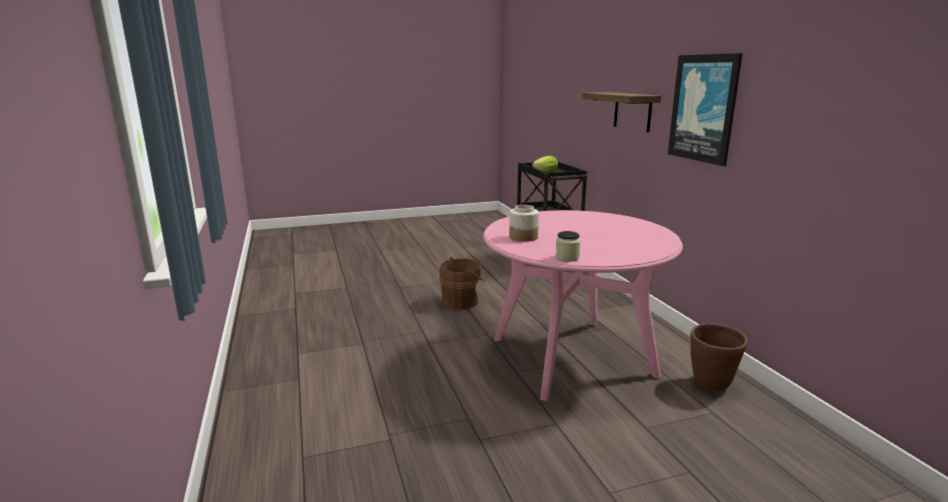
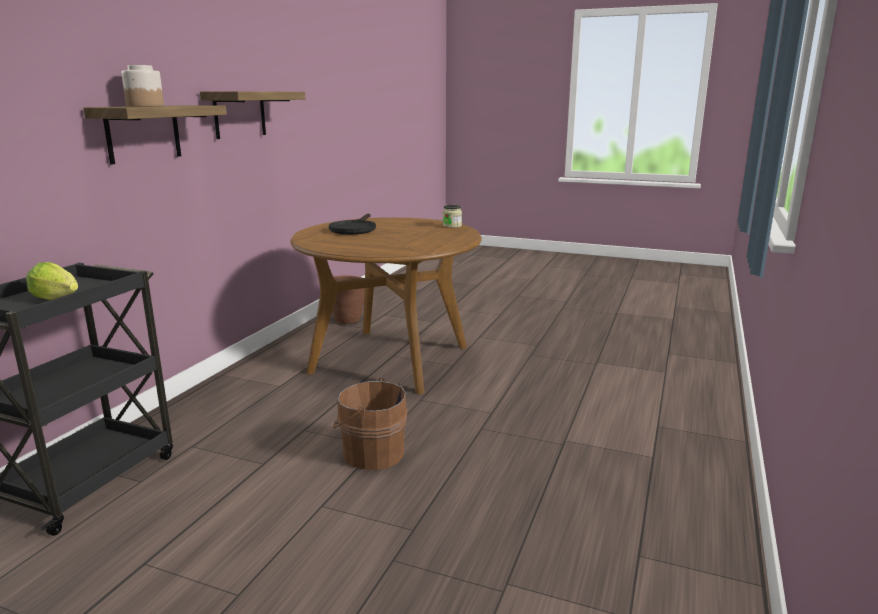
camera: 140 degrees left, 0 degrees up
(523, 237) = (438, 239): jar -> jar (145, 106)
(572, 356) = (390, 359): pink dining table -> brown dining table
(622, 232) = (354, 229): none -> black frying pan
(703, 108) = (239, 114): picture -> shelf

